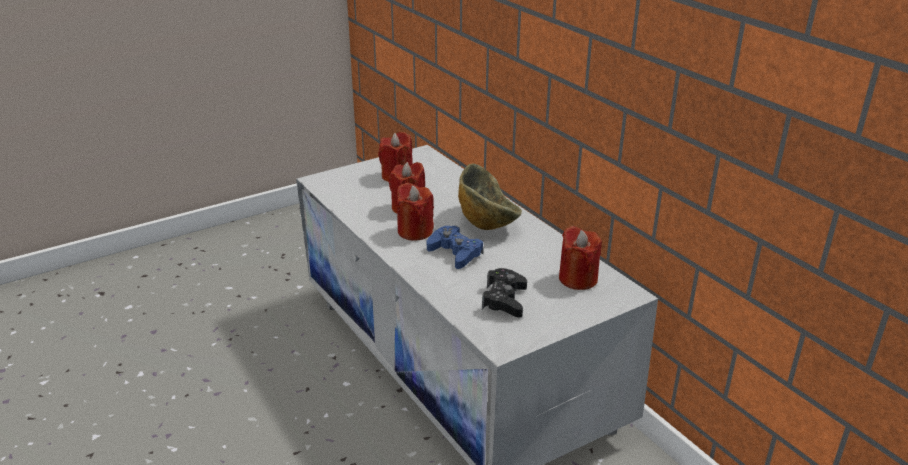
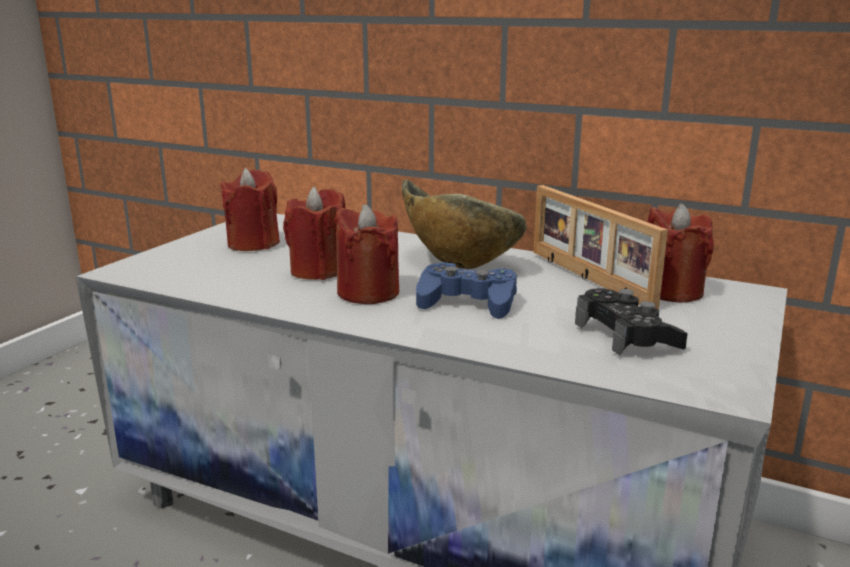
camera: 30 degrees left, 10 degrees down
(542, 255) = (587, 278): none -> picture frame

